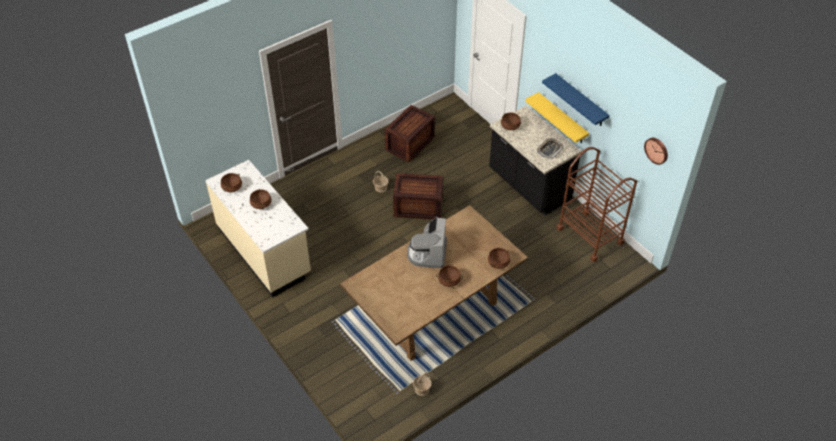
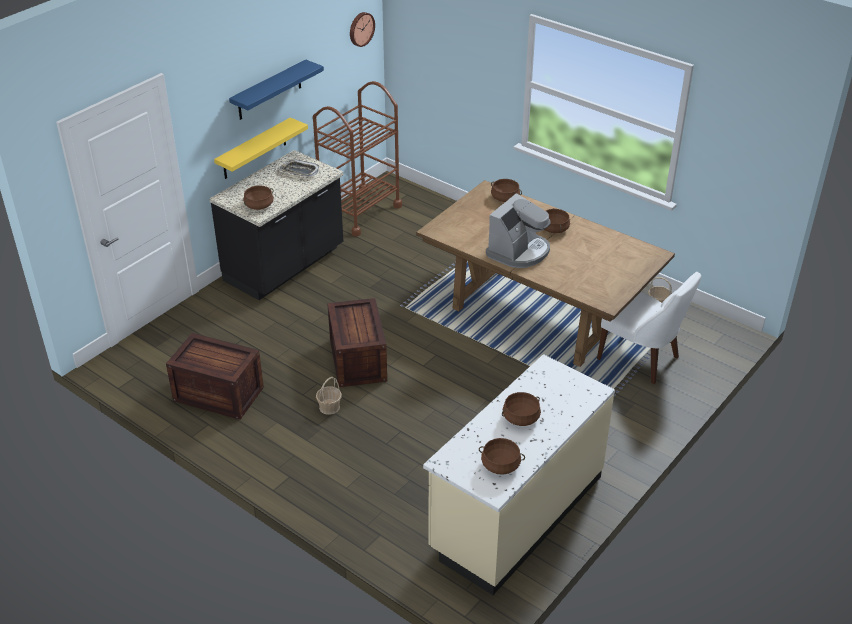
camera: 105 degrees left, 10 degrees down
(365, 356) = (641, 359): none -> white chair
(427, 253) = (519, 251): coffee machine -> coffee machine turned 45 degrees counterclockwise

